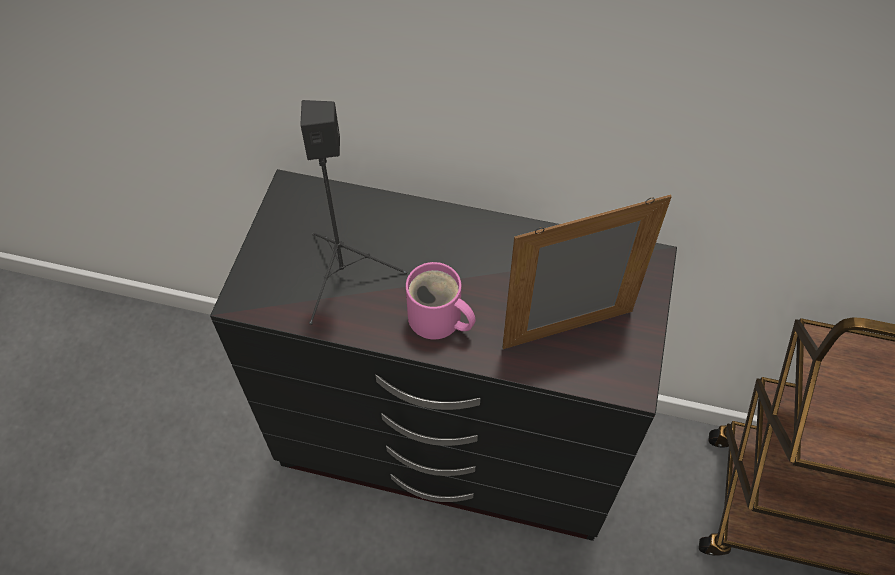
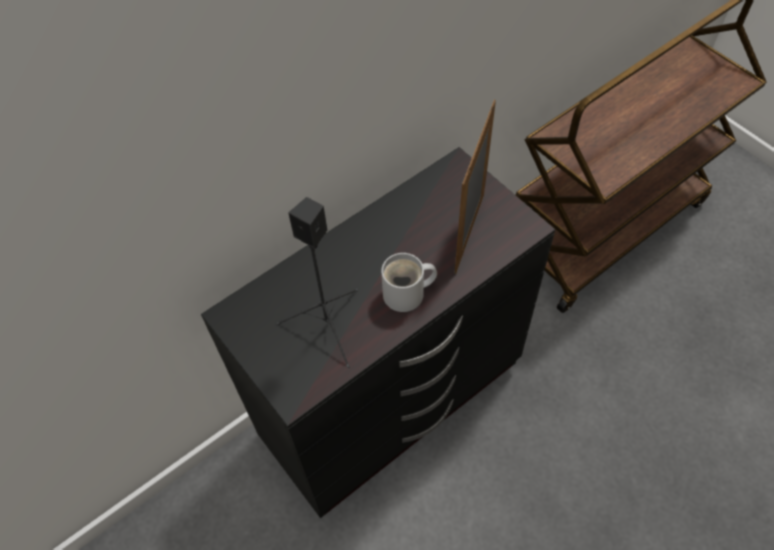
camera: 50 degrees left, 0 degrees up
(438, 321) = (407, 294): pink mug -> white mug

